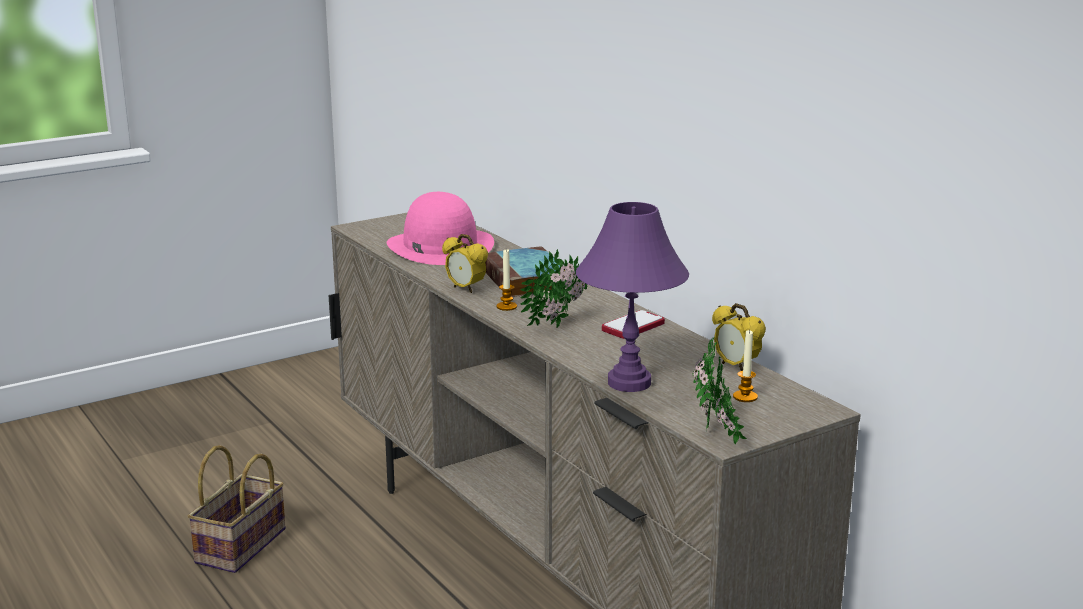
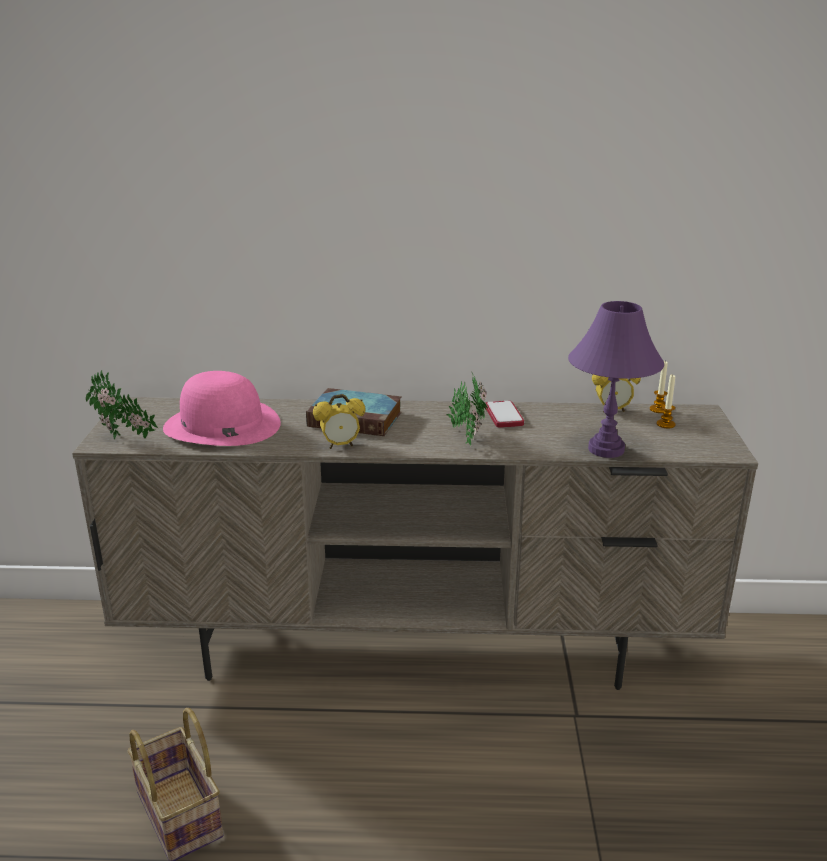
camera: 55 degrees left, 5 degrees up
(506, 307) = (403, 443): candle -> candle (658, 409)
(716, 437) = (723, 453): potted plant -> potted plant (125, 440)

